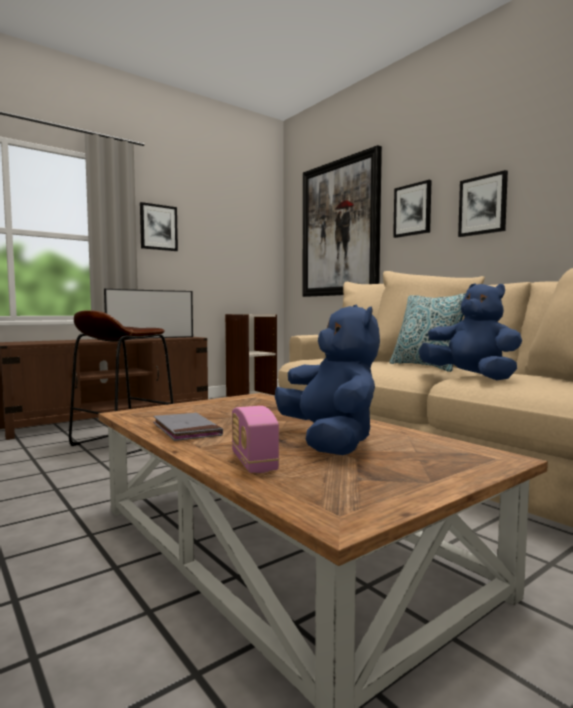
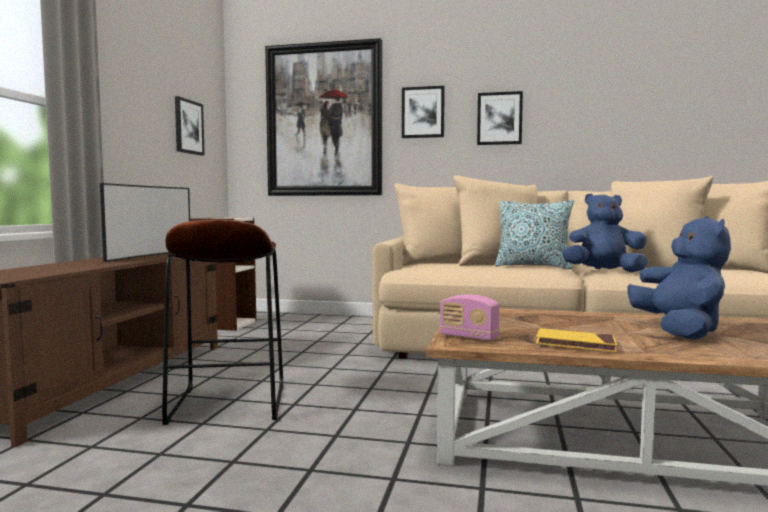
camera: 40 degrees left, 0 degrees up
(158, 227) = (113, 92): picture -> picture (188, 127)
(186, 430) = (575, 344): grey book -> yellow book
(253, 463) = (717, 352): radio -> radio (469, 337)
(330, 442) = (679, 331): blue plush toy -> blue plush toy turned 60 degrees clockwise

